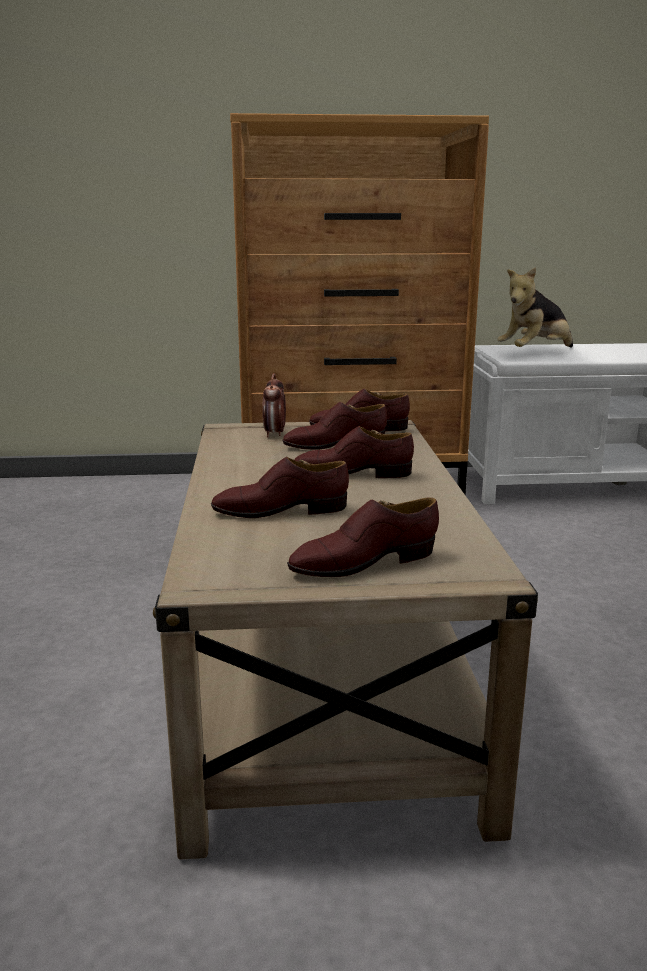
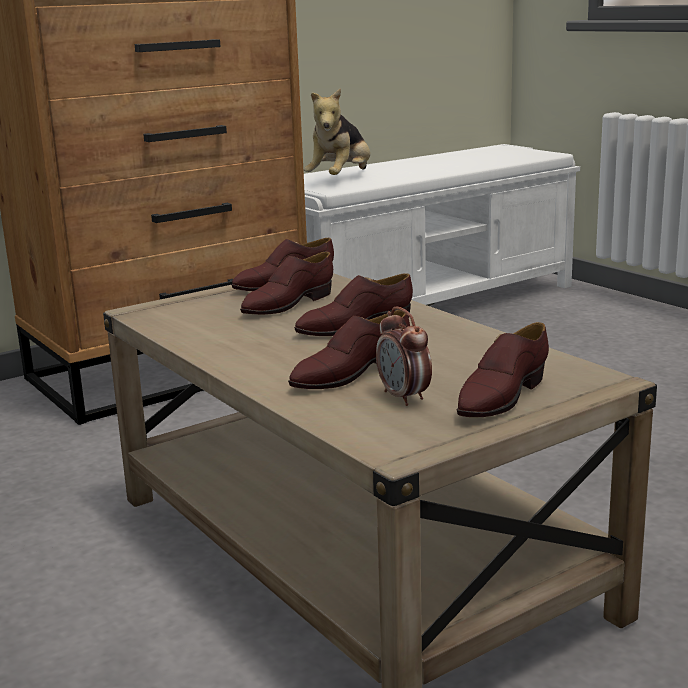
camera: 30 degrees left, 0 degrees up
(275, 434) = (205, 306): alarm clock -> alarm clock (404, 397)

